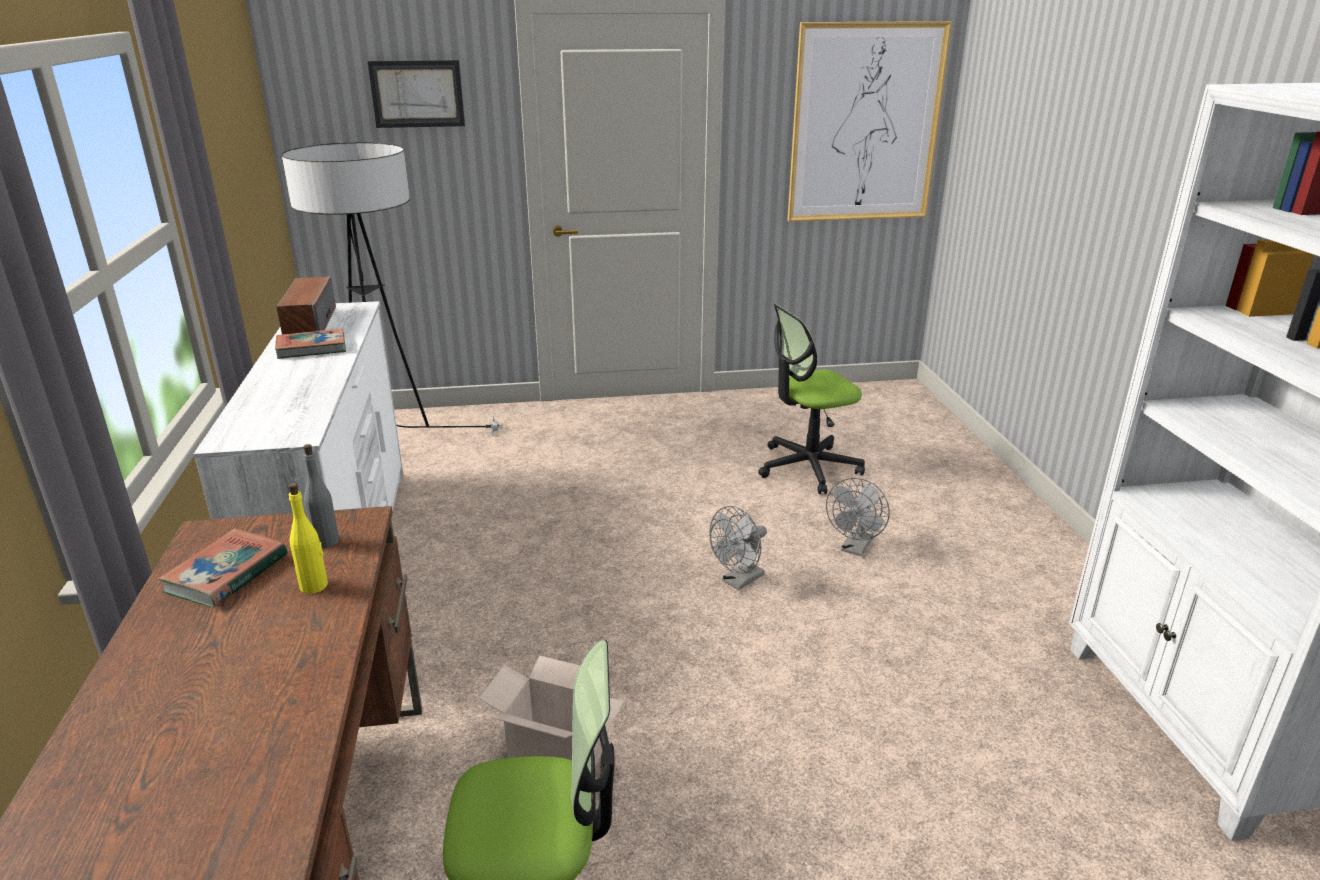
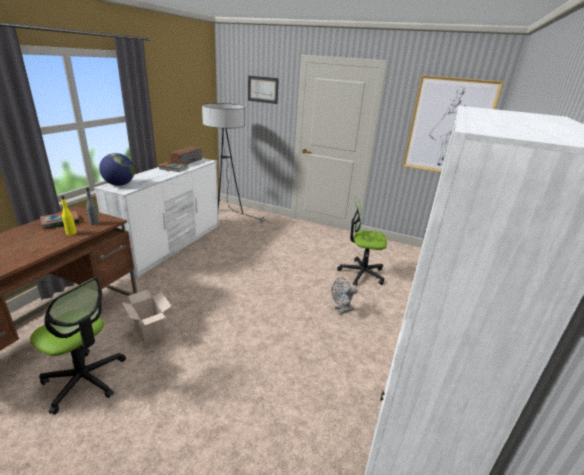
camera: 30 degrees right, 0 degrees up
(253, 426) = (119, 184): none -> globe
(738, 581) = (281, 302): grey fan -> none

